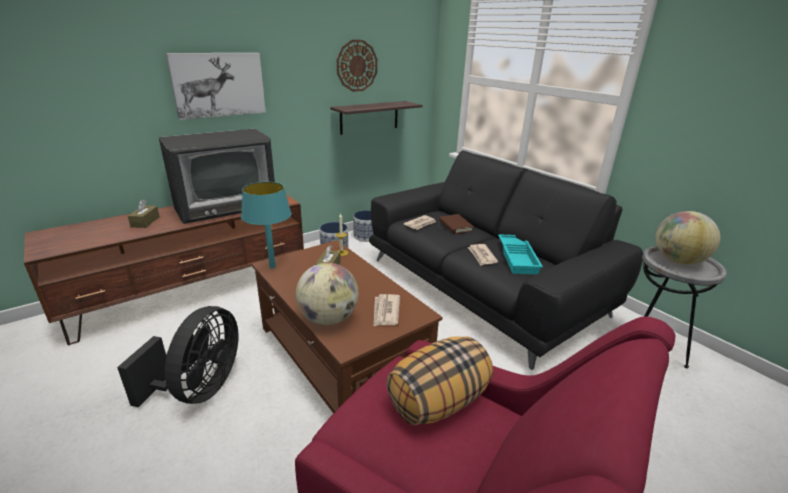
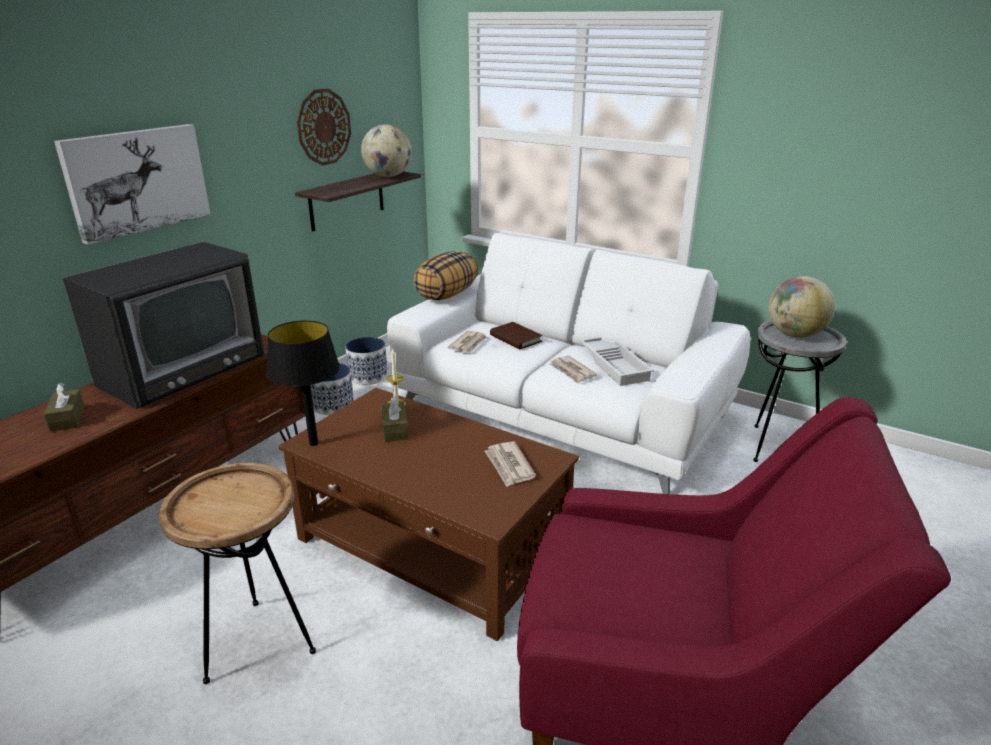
camera: 20 degrees left, 0 degrees up
(200, 389) = (259, 643): black fan -> brown side table
(272, 267) = (313, 443): turquoise table lamp -> black table lamp
(328, 319) = (444, 492): globe -> globe (388, 176)
(438, 401) = (634, 549): pillow -> pillow (446, 295)
(483, 286) = (561, 412): black sofa -> white sofa
(518, 258) = (615, 365): turquoise tray -> white tray

